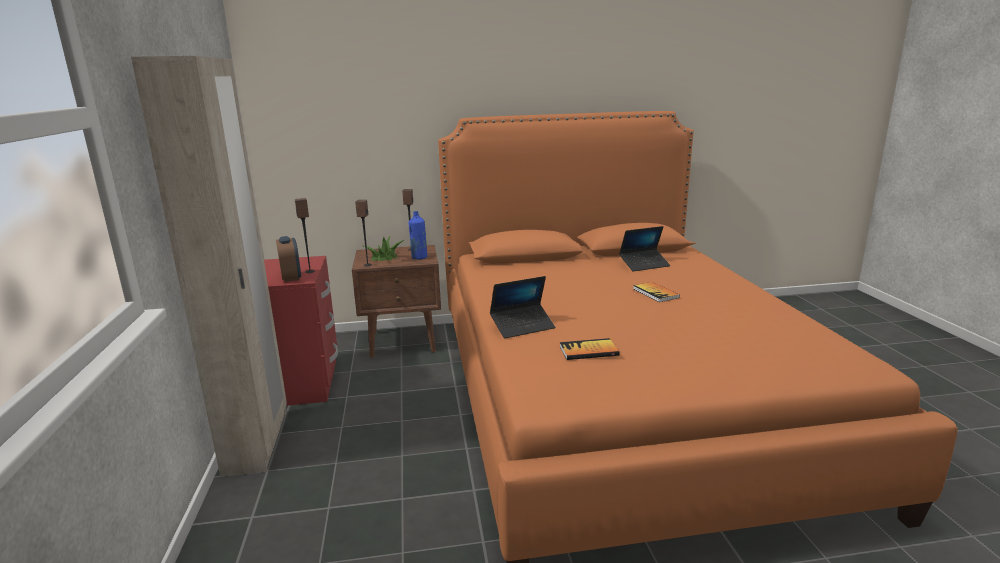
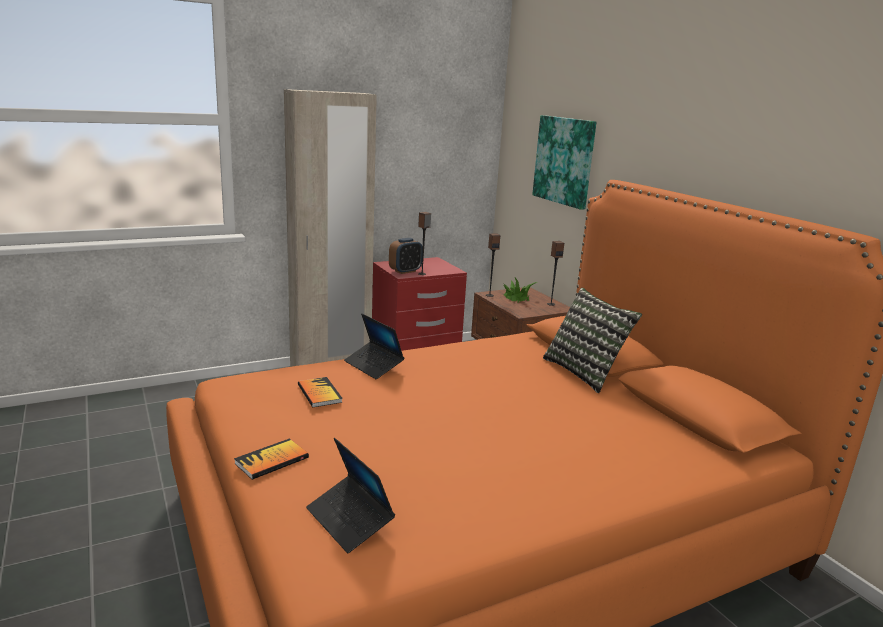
camera: 70 degrees right, 0 degrees up
(369, 115) = (564, 161): none -> picture
(419, 257) = (528, 309): blue bottle -> none
(559, 261) = (585, 372): none -> pillow
(644, 265) = (626, 424): laptop -> laptop (349, 520)
(655, 293) = (512, 430): book -> book (272, 460)

